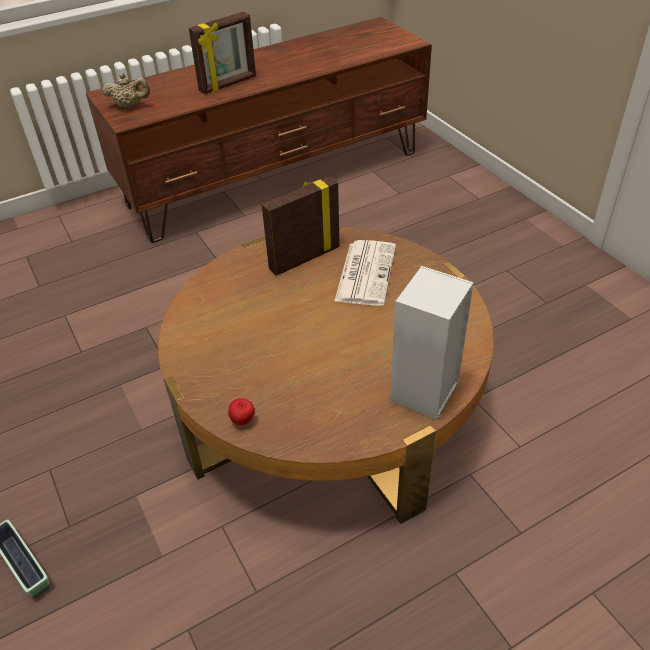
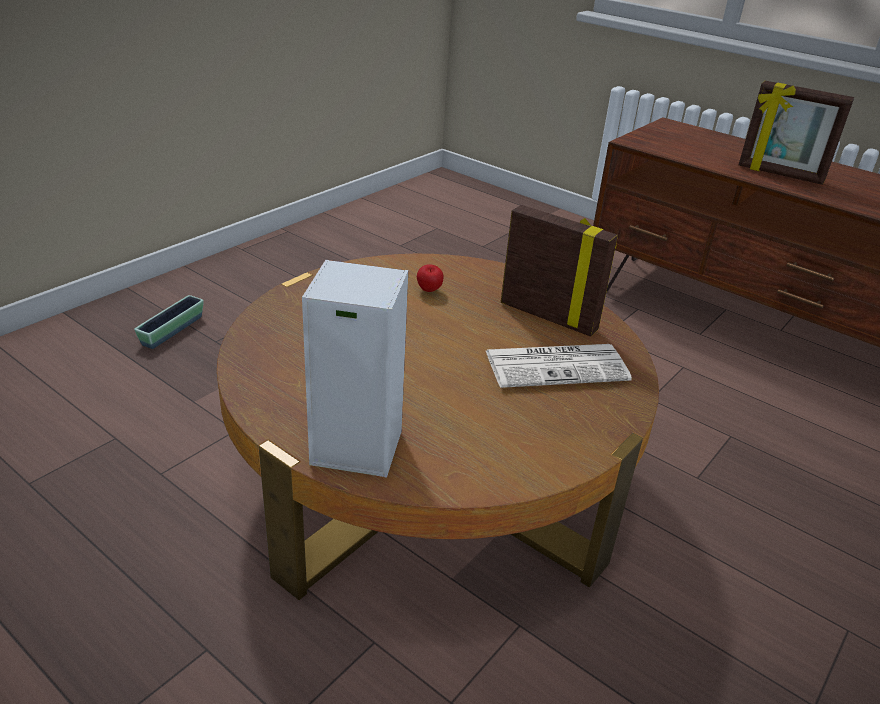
camera: 65 degrees right, 10 degrees down
(130, 106) = (664, 138): beige teapot -> none
(243, 421) = (264, 325): apple -> apple (429, 291)

